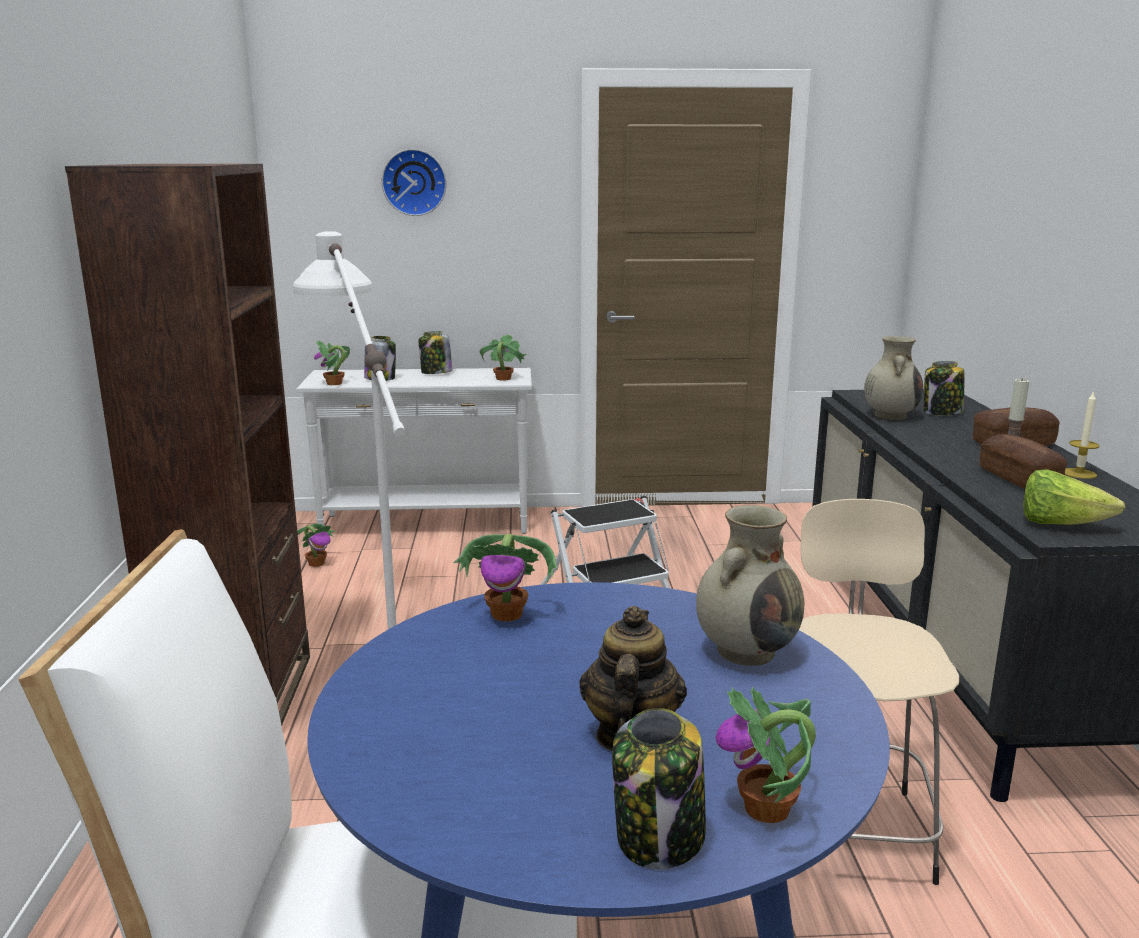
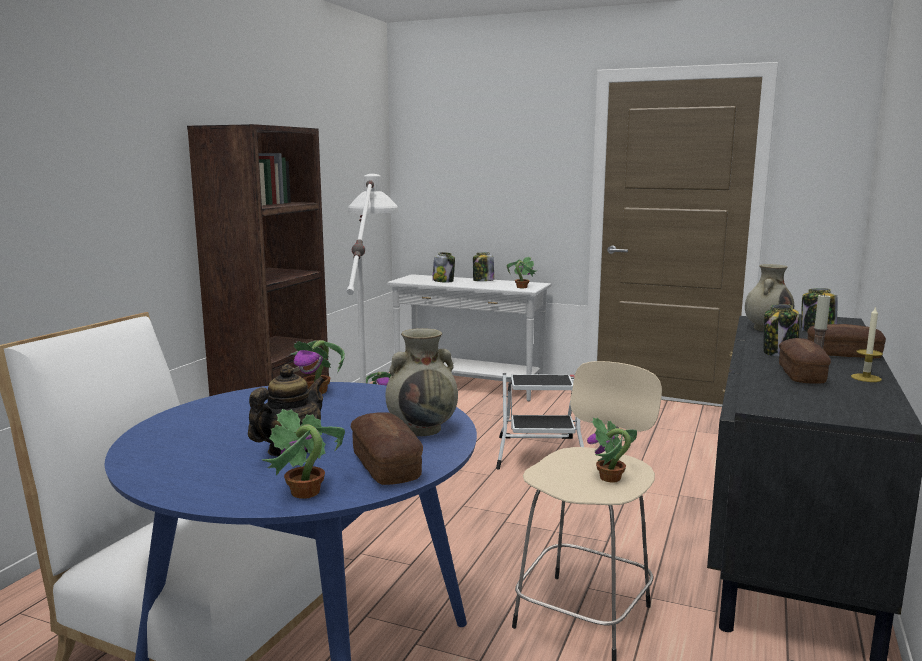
camera: 25 degrees right, 5 degrees down
(334, 383) = (411, 281): potted plant -> potted plant (610, 478)
(414, 182) = (481, 151): wall clock -> none
(659, 838) = (230, 490): jar -> jar (780, 353)
(797, 729) = (386, 466): none -> bread
(1059, 524) = (780, 403): lettuce -> none

